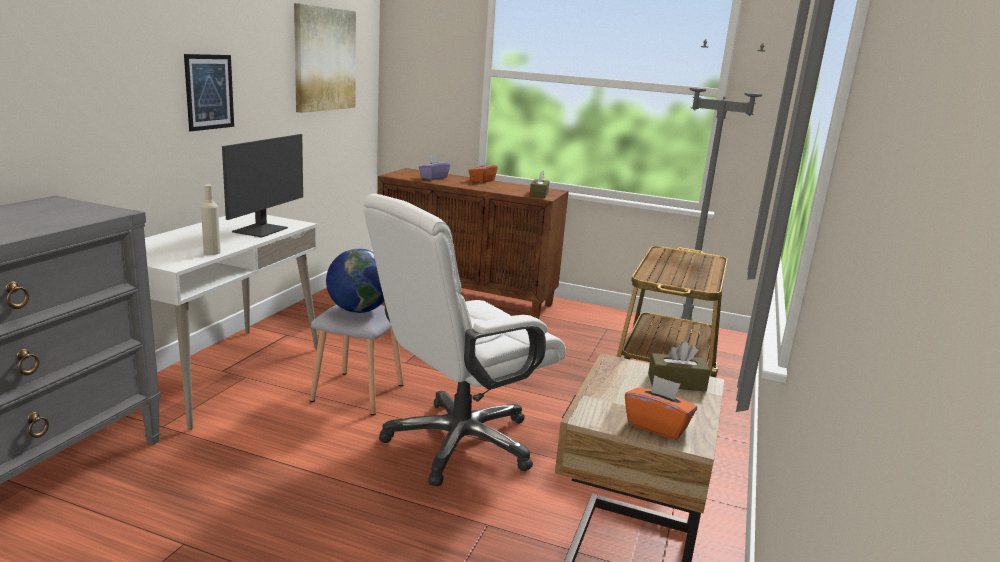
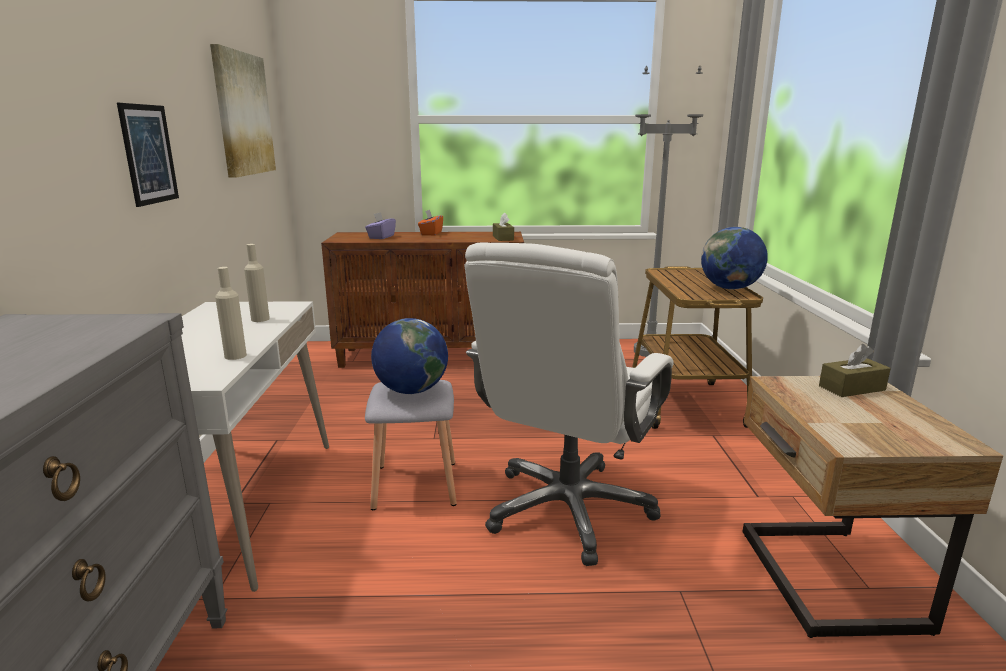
camera: 20 degrees left, 0 degrees up
(262, 230) = (260, 319): monitor -> beige bottle
(657, 426) = (912, 436): orange tissue box -> none
(702, 278) = (730, 288): none -> globe

